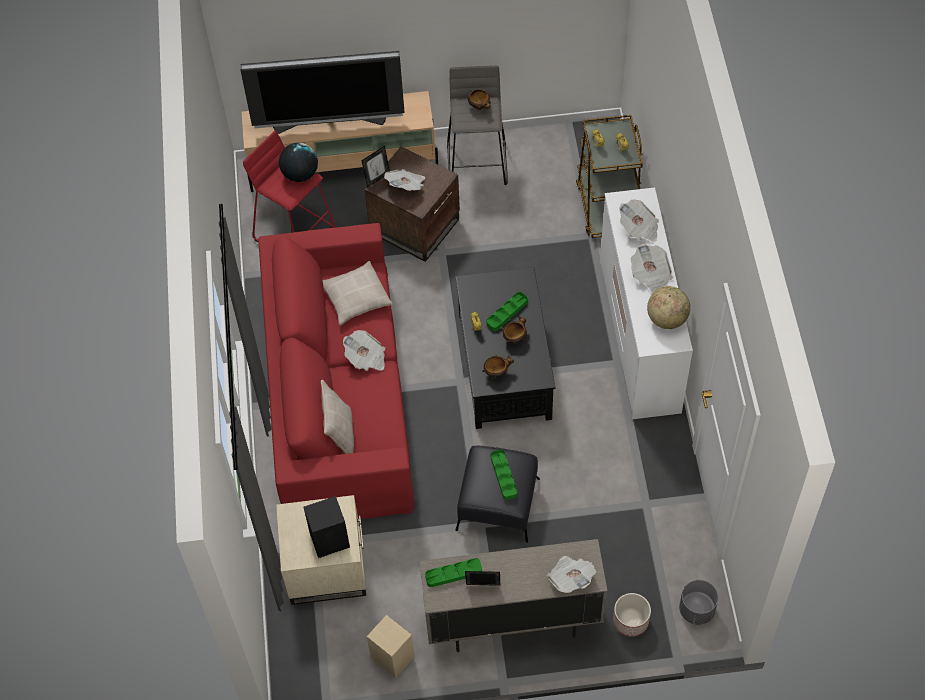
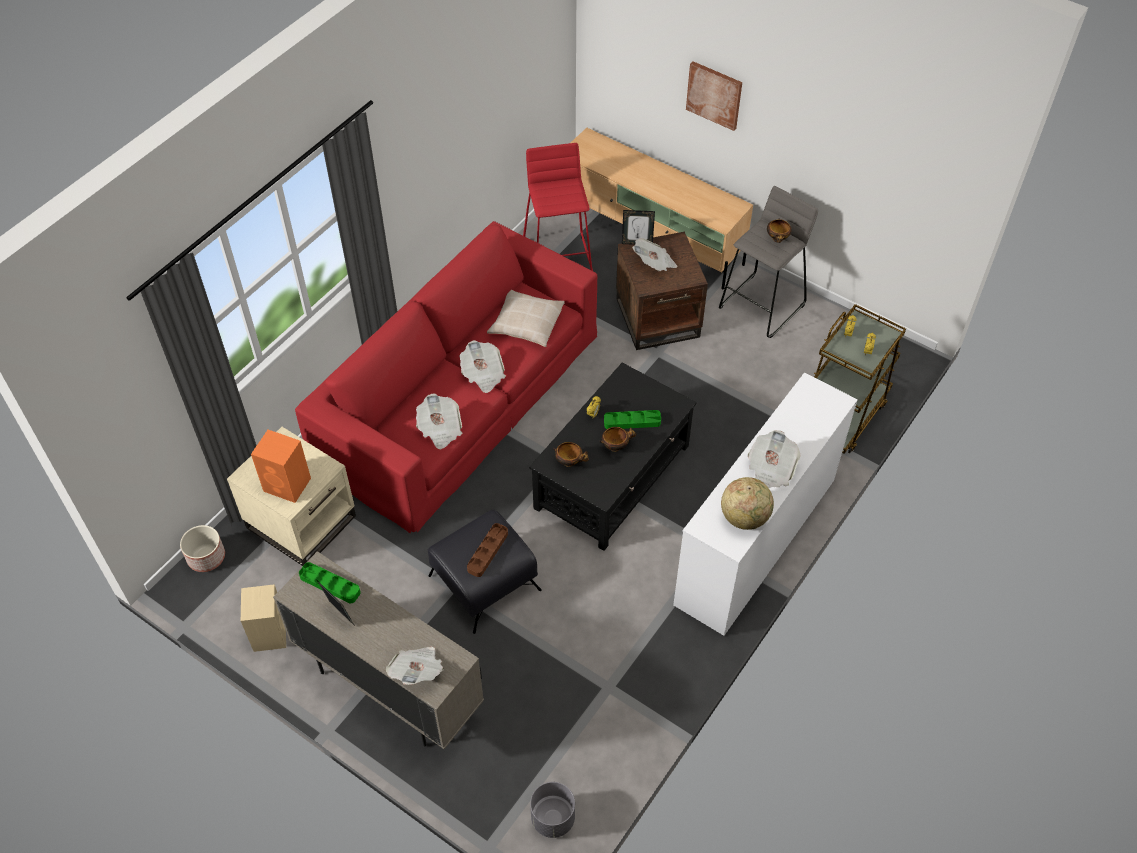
camera: 40 degrees right, 5 degrees down
(300, 174) = (572, 195): globe -> none
(330, 121) = (646, 176): television -> none
(330, 539) = (288, 485): black speaker -> orange speaker
(340, 433) = (398, 415): beige pillow -> none
(366, 26) = (714, 95): none -> picture
(503, 476) = (487, 551): green tray -> brown tray
(630, 621) = (485, 775): planter -> planter (206, 557)
(639, 228) = (803, 423): newspaper -> newspaper (440, 429)

